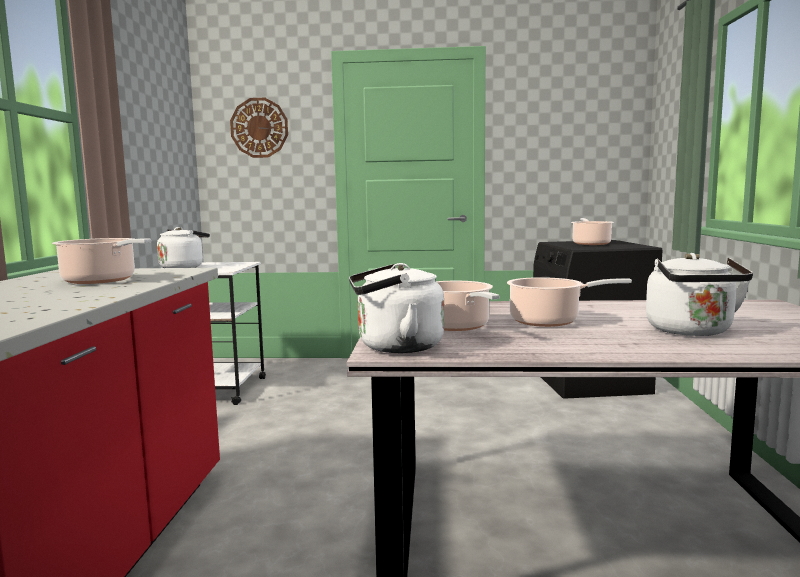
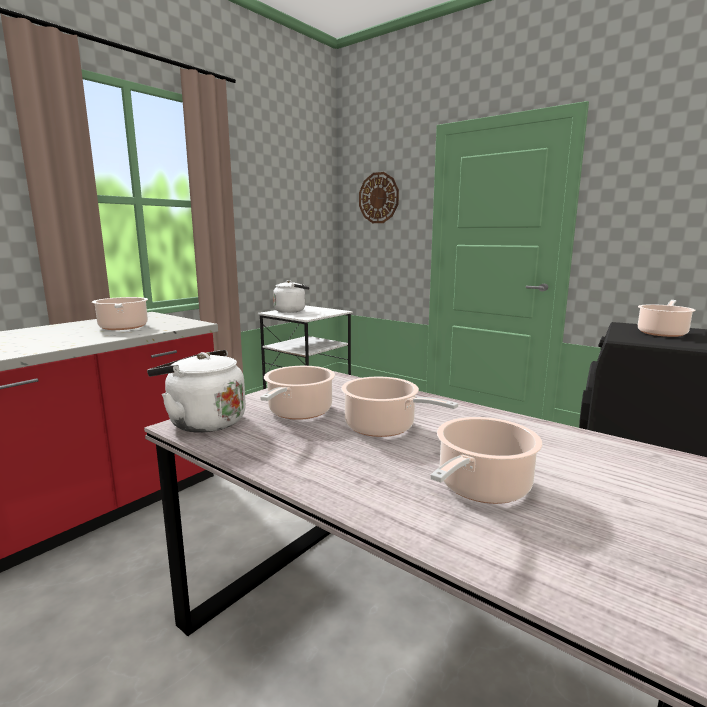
camera: 35 degrees right, 5 degrees up
(692, 332) = (481, 488): white kettle -> cooking pot

